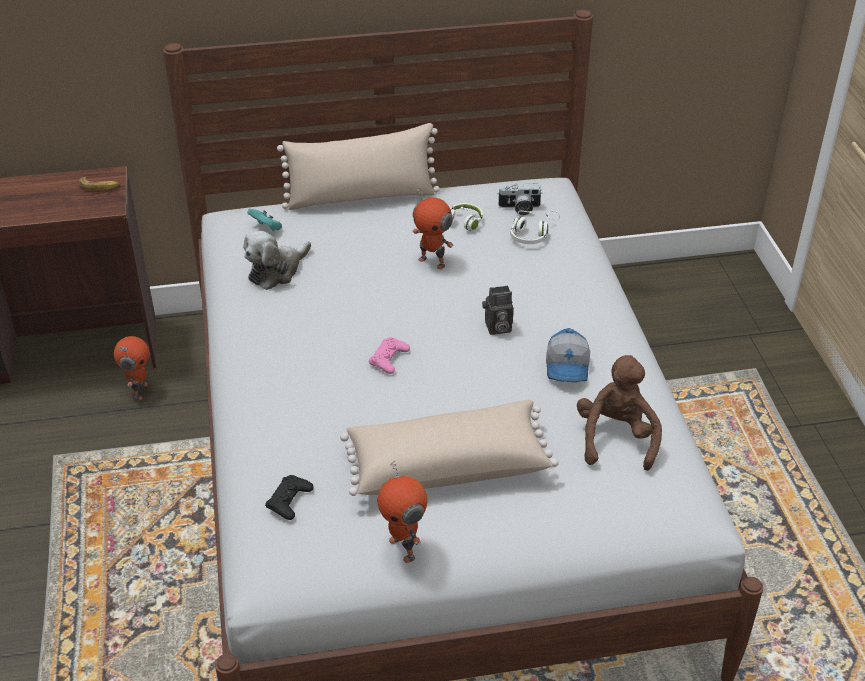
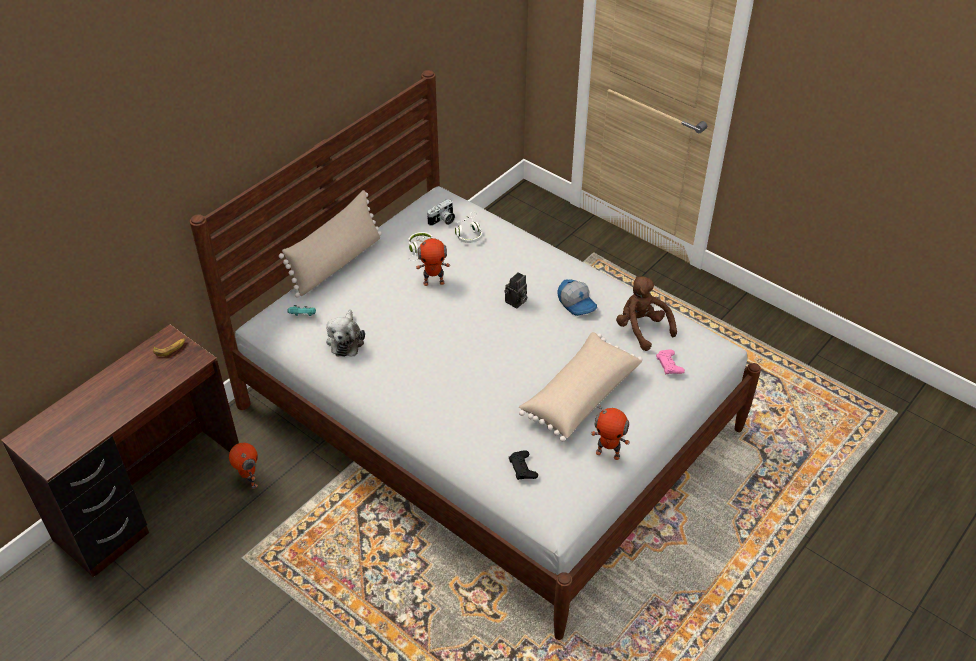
camera: 40 degrees left, 5 degrees up
(389, 359) = (480, 355): pink game controller -> pink game controller (669, 365)

